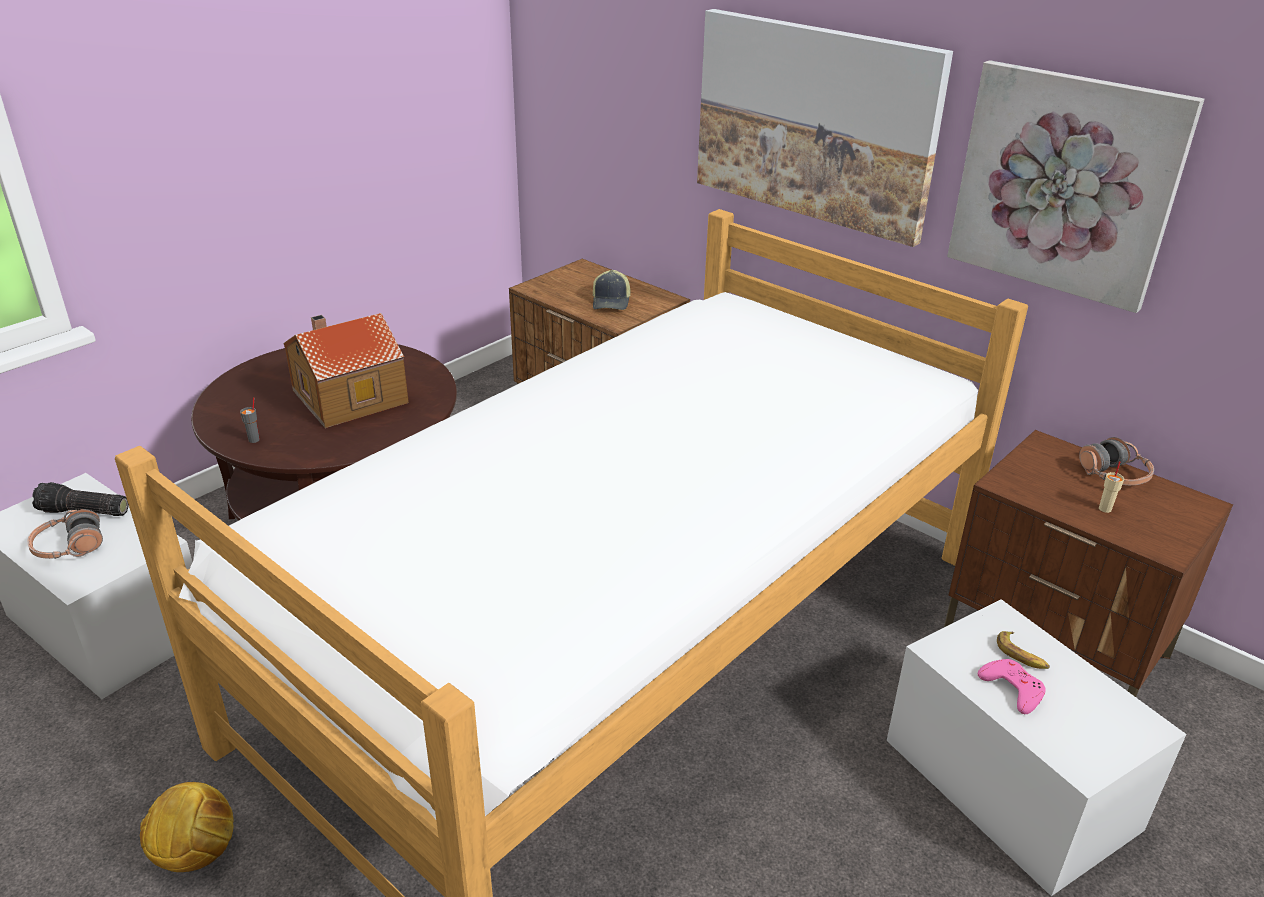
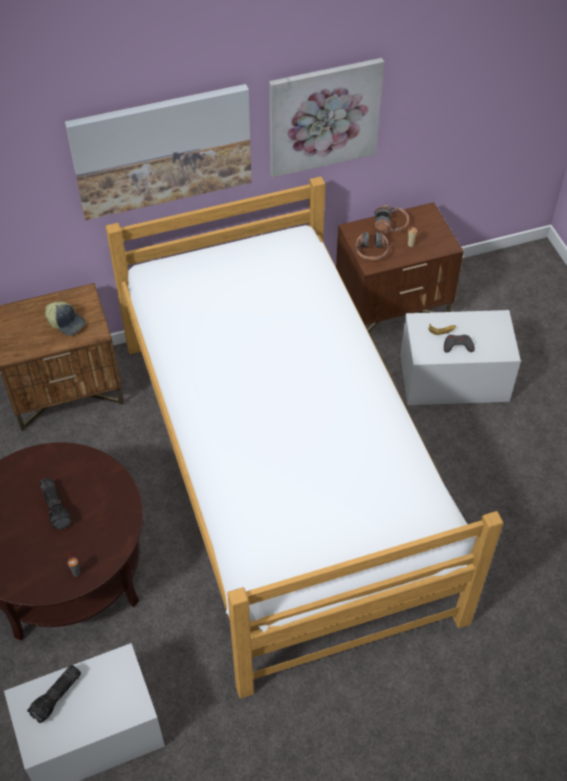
camera: 60 degrees left, 20 degrees up
(69, 547) = (94, 710): headphones -> headphones (371, 251)
(196, 854) = (313, 715): football -> none
(347, 396) = (56, 507): toy house -> flashlight
(1012, 689) = (458, 346): pink game controller -> grey game controller

